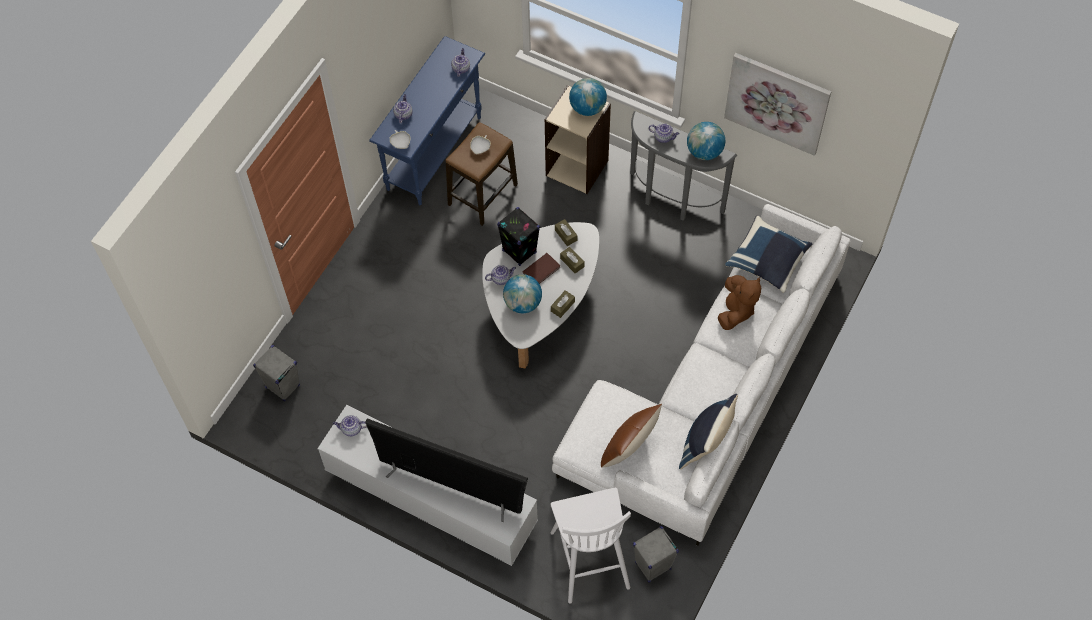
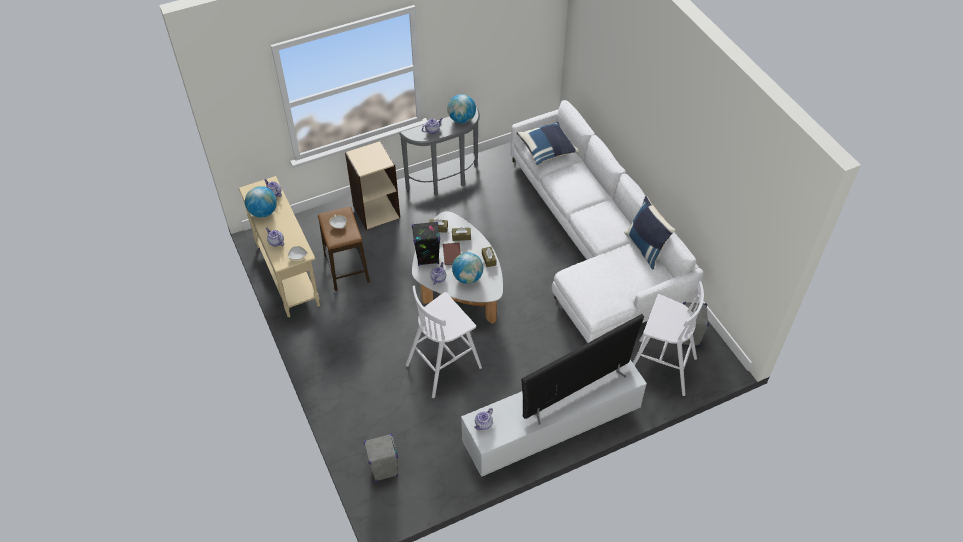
camera: 55 degrees left, 10 degrees down
(434, 359) = (445, 365): none -> white stool
(435, 153) = (288, 275): blue console table -> beige console table
(587, 108) = (372, 152): globe -> globe (263, 212)
(629, 448) = (619, 284): brown pillow -> none
(736, 310) = (567, 182): brown plush toy -> none
(777, 103) = (487, 48): picture -> none

